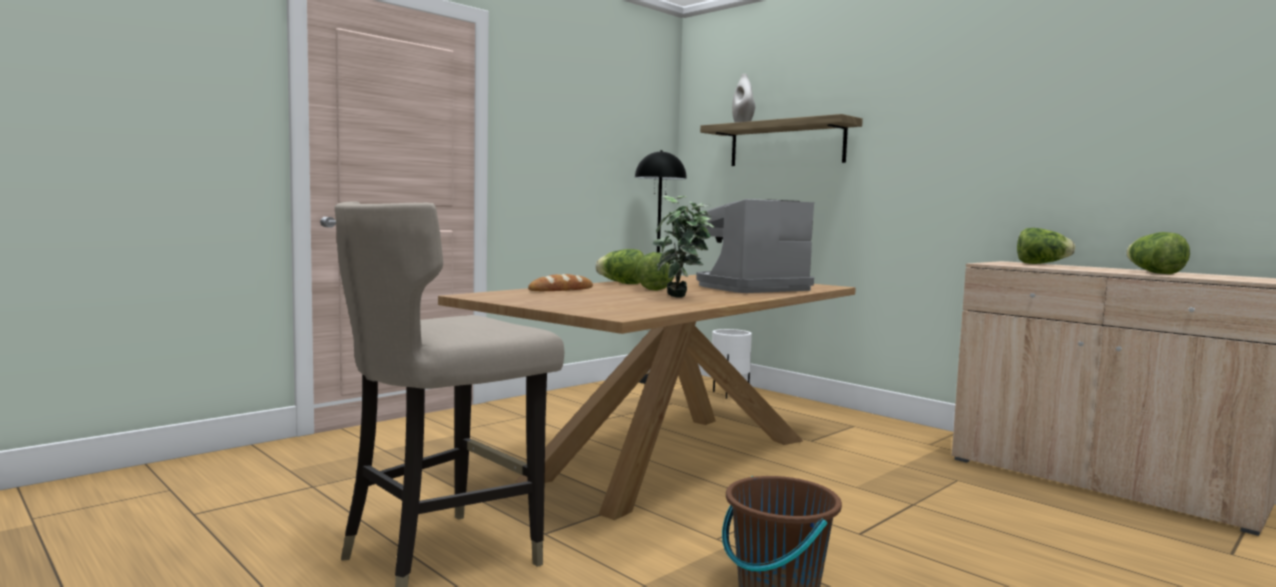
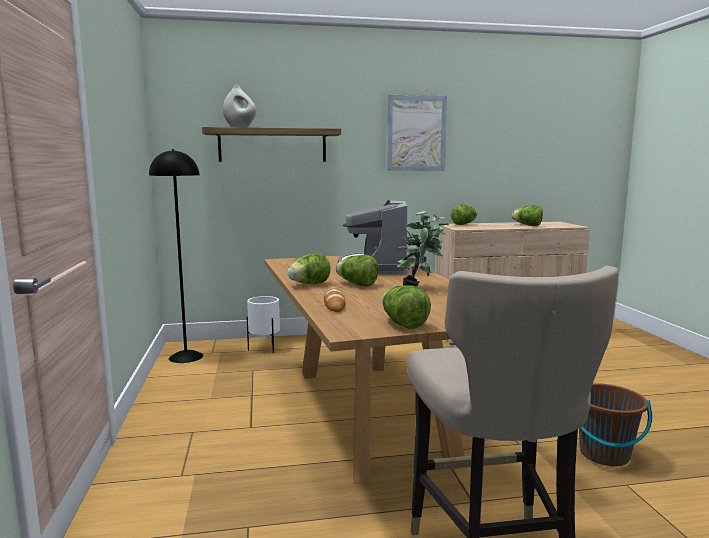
camera: 55 degrees left, 5 degrees up
(522, 300) = (403, 324): none -> lettuce
(980, 113) = (416, 133): none -> picture

